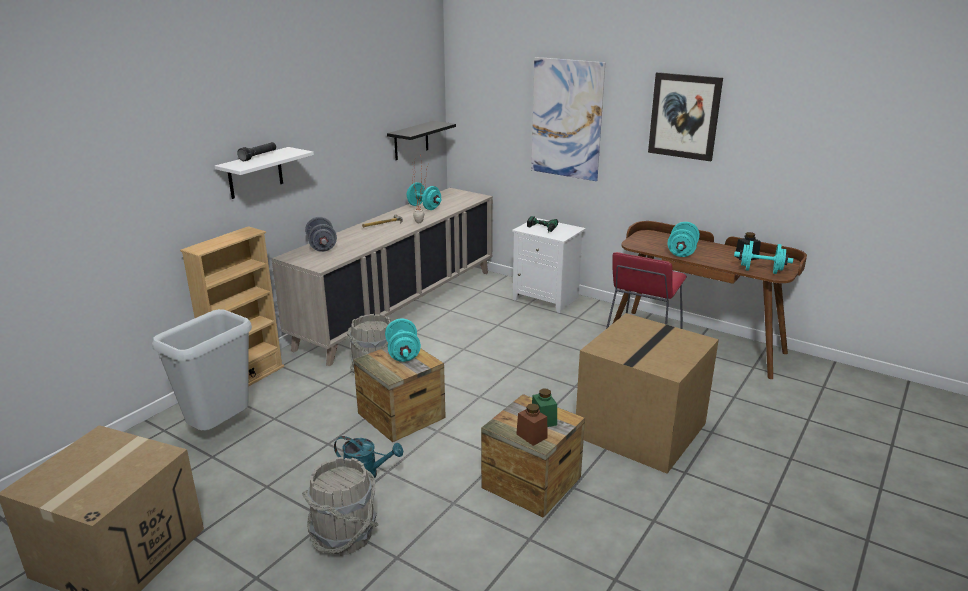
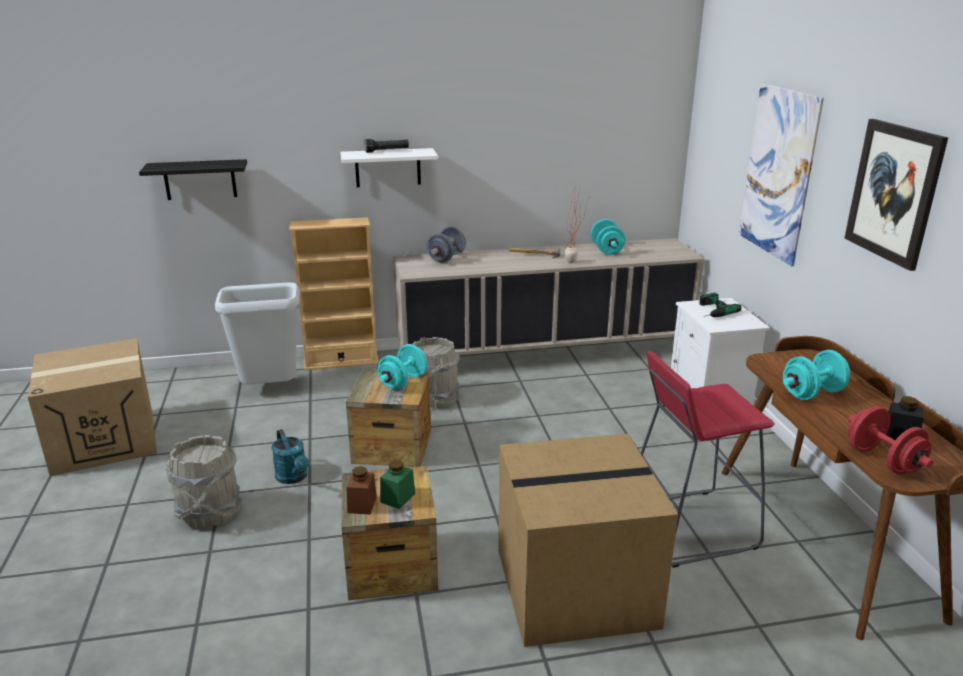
camera: 45 degrees right, 0 degrees up
(411, 140) = (619, 170): black shelf -> black shelf (200, 179)
(760, 271) = (883, 461): turquoise dumbbell -> red dumbbell

